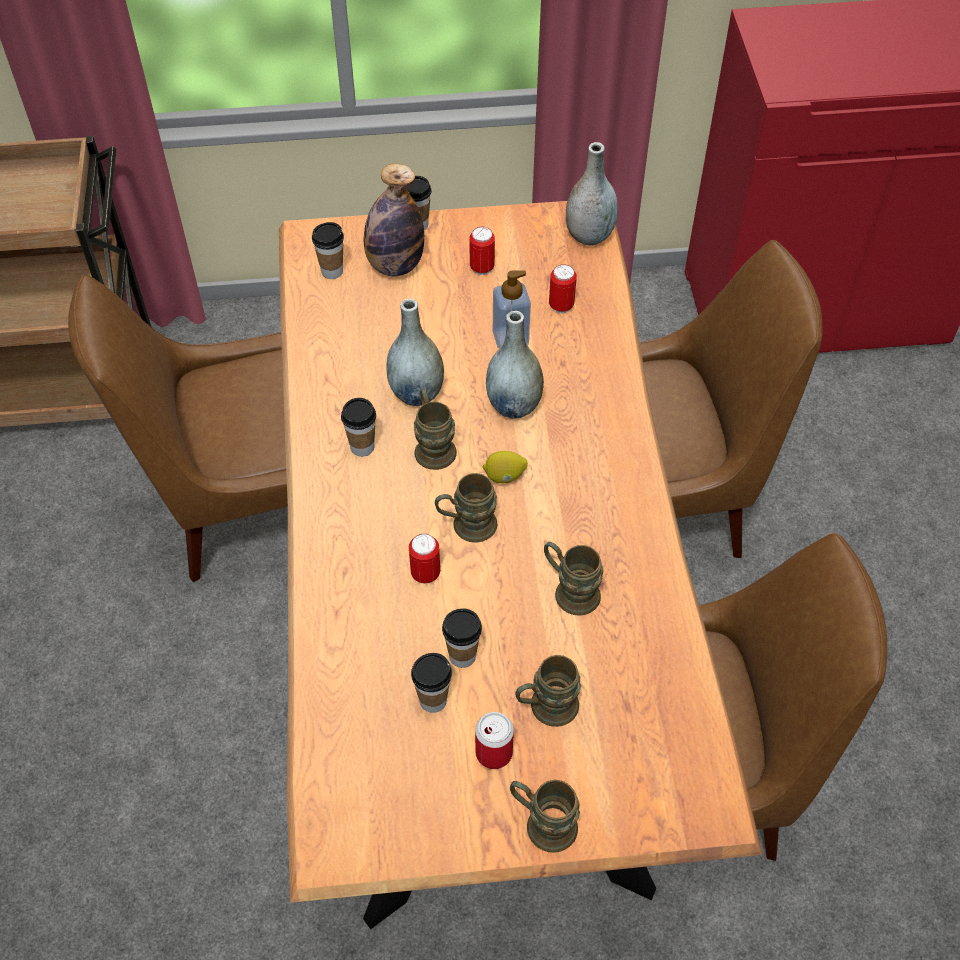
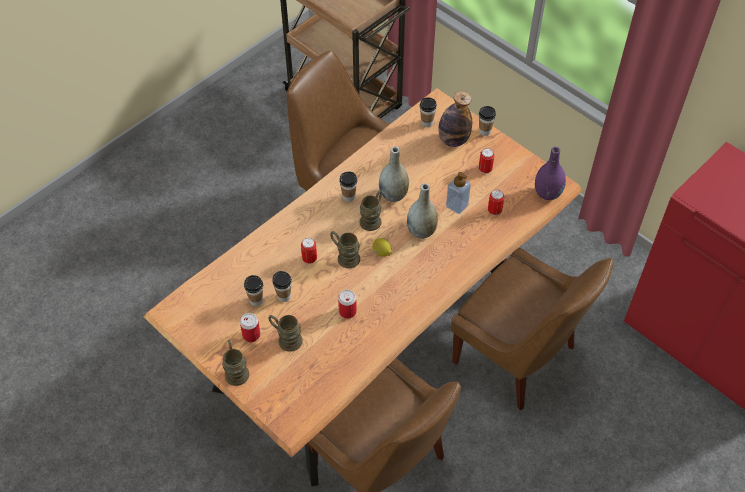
camera: 50 degrees right, 0 degrees up
(570, 590) = (347, 311): brown mug -> can
(589, 236) = (547, 193): grey vase -> purple vase

